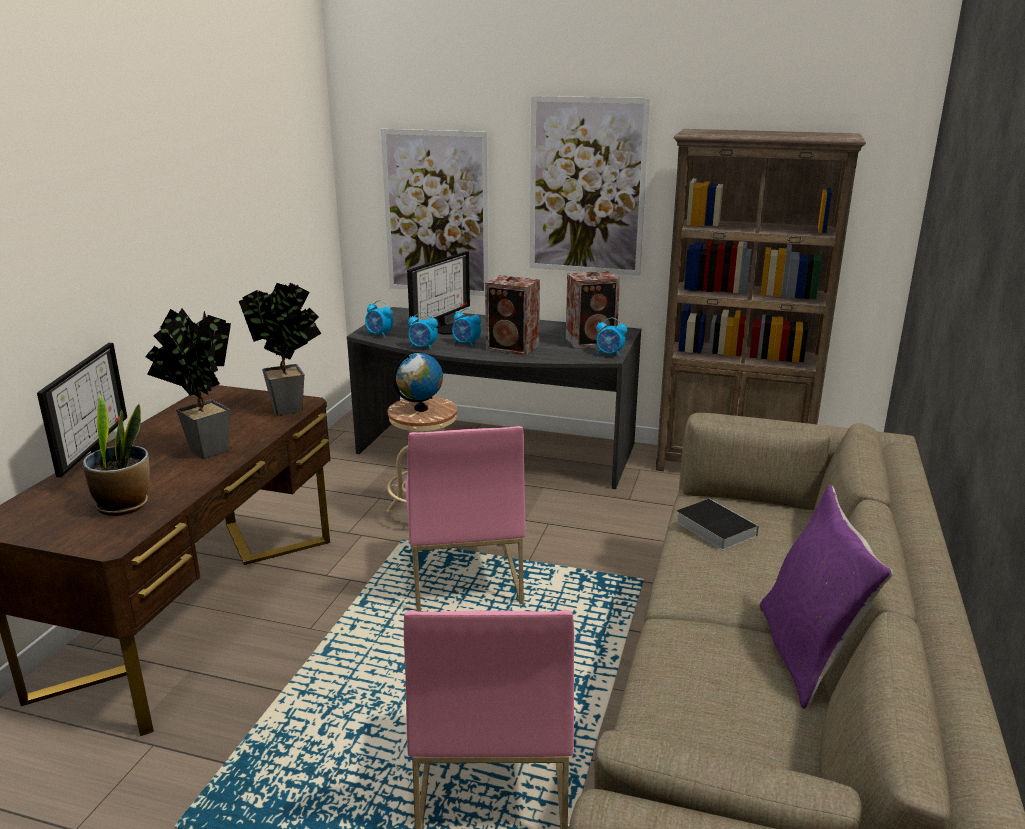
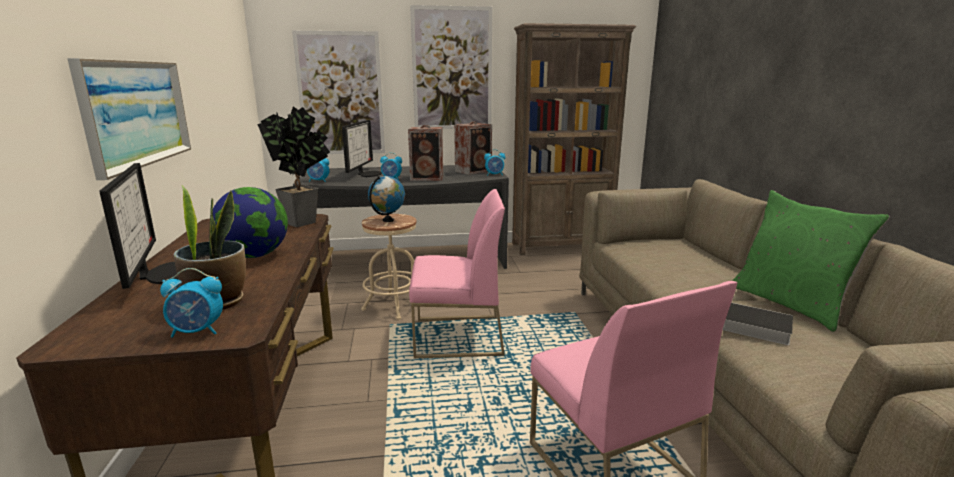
camera: 25 degrees left, 5 degrees down
(124, 285) = (137, 113): none -> picture
(202, 451) = (254, 255): potted plant -> globe
(423, 348) = (362, 184): alarm clock -> alarm clock (197, 332)
(463, 577) = (457, 337): pink chair -> pink chair turned 60 degrees counterclockwise
(713, 527) = (647, 254): book -> book (750, 326)
(807, 654) = (789, 304): purple pillow -> green pillow

